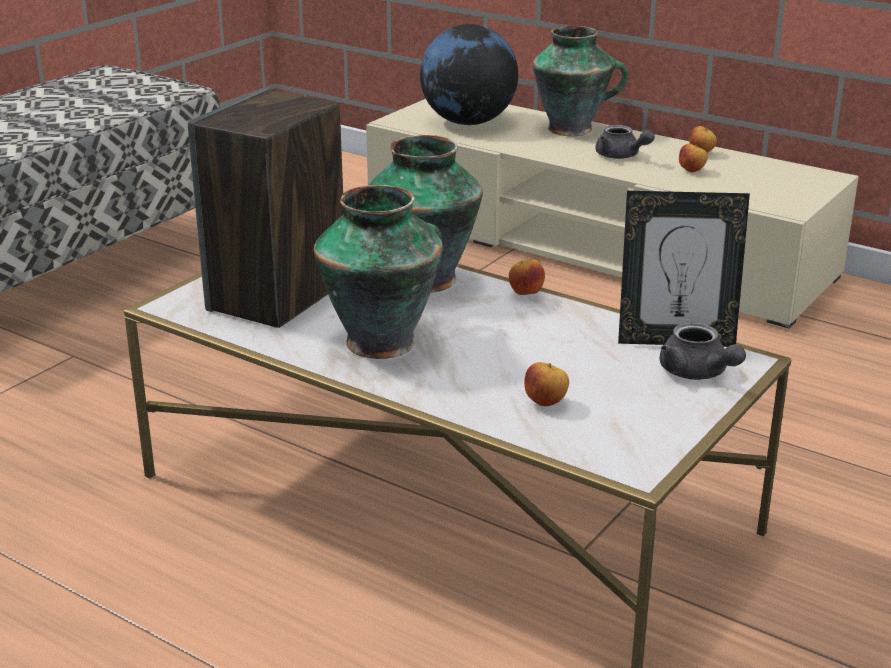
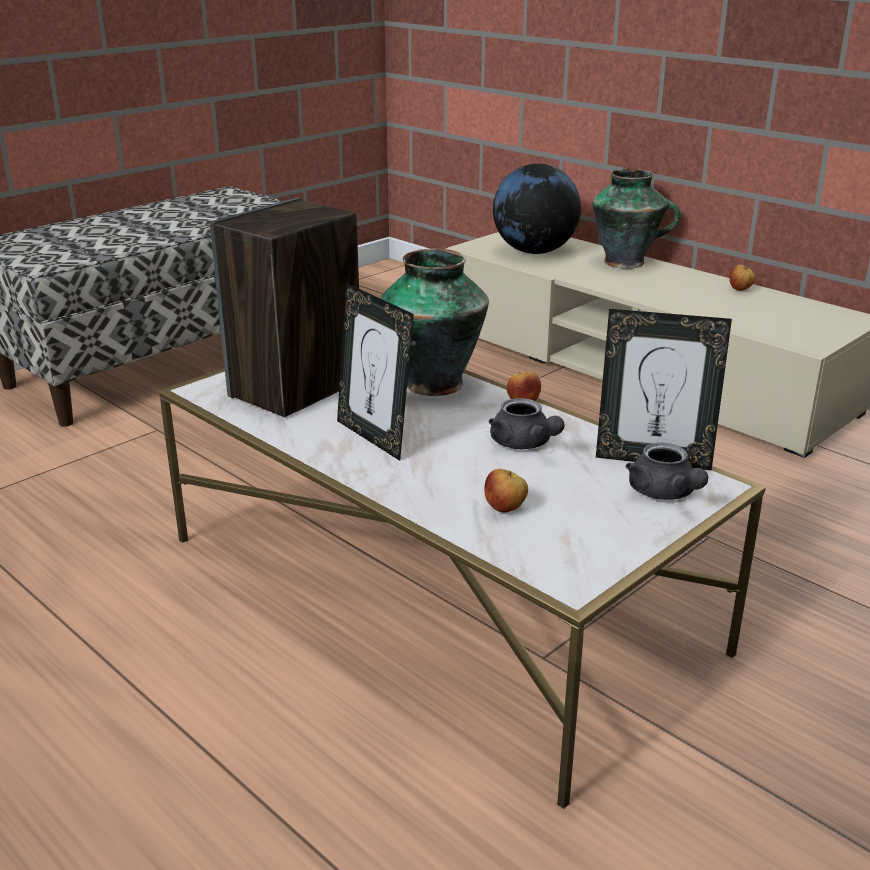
camera: 10 degrees right, 0 degrees up
(384, 341) = (374, 437): vase -> picture frame
(621, 156) = (664, 288): grey teapot -> grey teapot (524, 444)
(692, 171) = (726, 305): apple -> none

